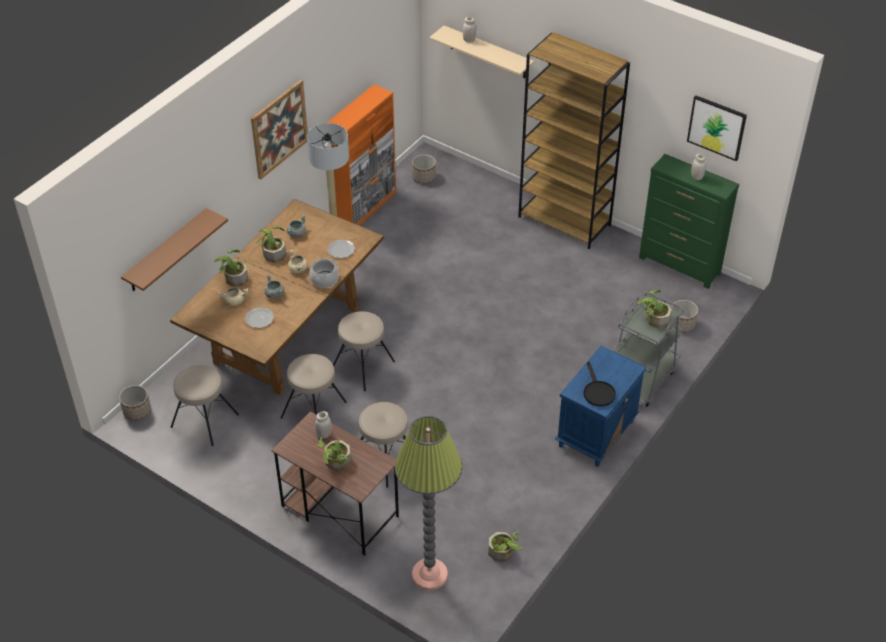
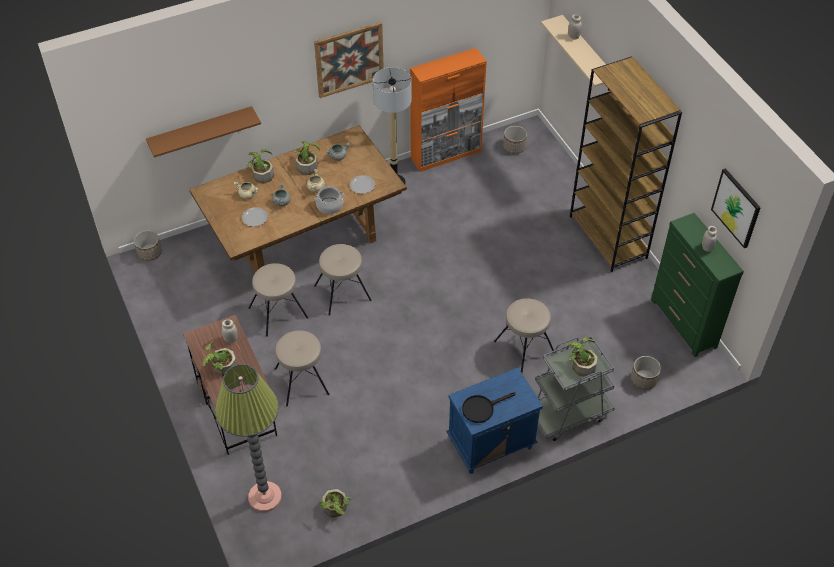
camera: 30 degrees right, 5 degrees up
(204, 421) = (191, 284): beige stool -> beige stool (524, 348)
(597, 391) = (482, 408): black frying pan -> black frying pan turned 45 degrees clockwise

